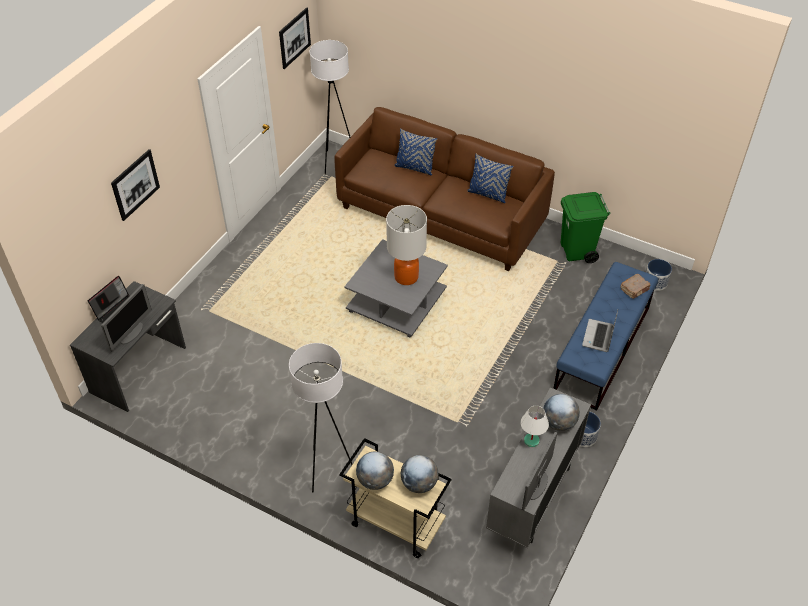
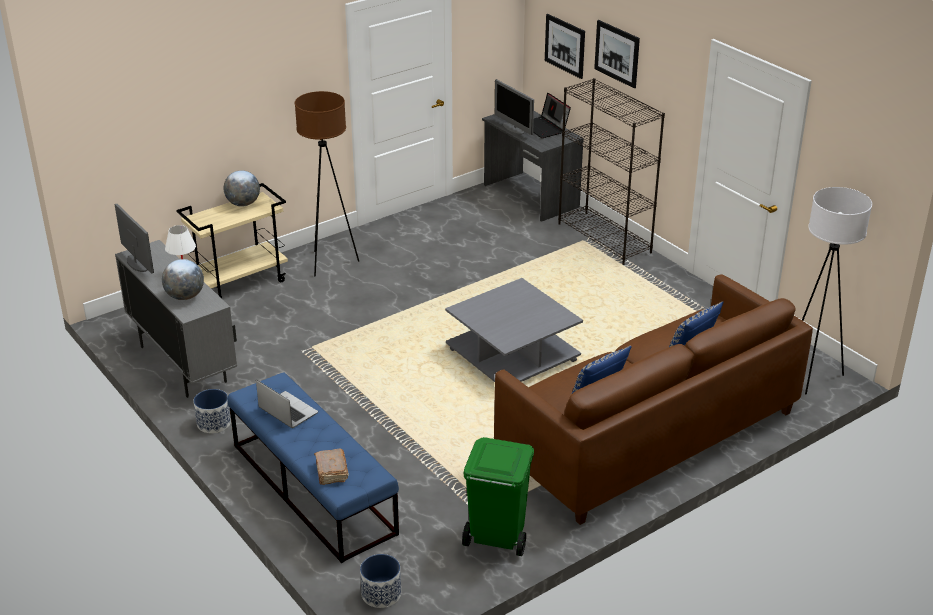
camera: 115 degrees right, 15 degrees down
(199, 299) = (605, 238): none -> black bookcase
(294, 38) = (859, 163): picture -> picture (565, 45)
(326, 470) = (330, 263): white floor lamp -> brown floor lamp
(406, 277) = (505, 319): table lamp -> none
(419, 483) = (216, 222): globe -> none

